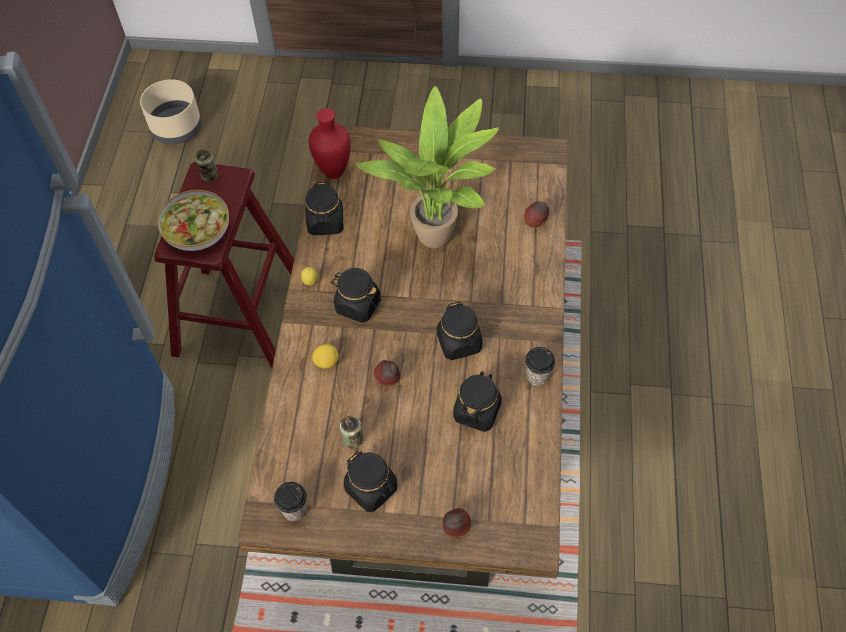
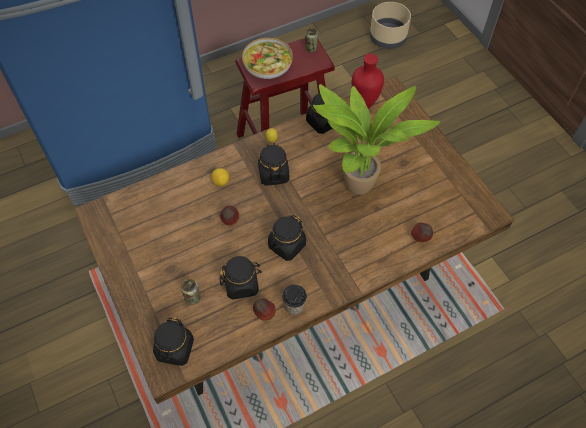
camera: 55 degrees right, 0 degrees up
(294, 509) = (110, 224): cup -> none
(353, 440) = (175, 227): can -> can (193, 298)
(371, 488) = (148, 256): black jar -> black jar (175, 349)
(456, 528) = (148, 319): apple -> apple (264, 314)

